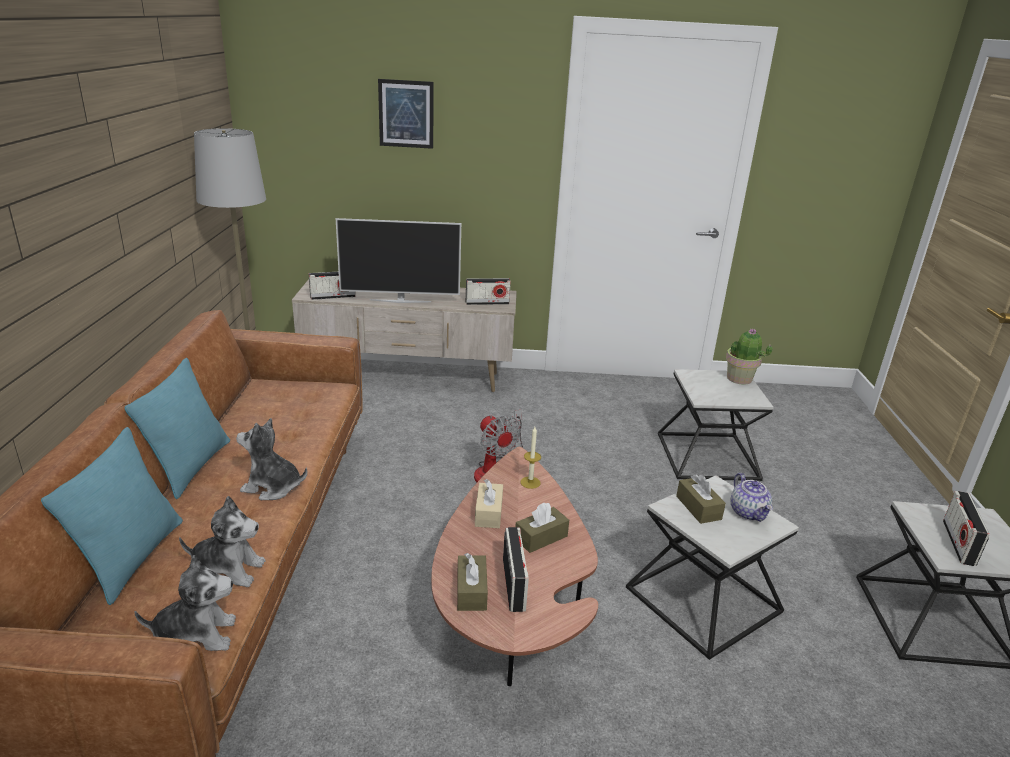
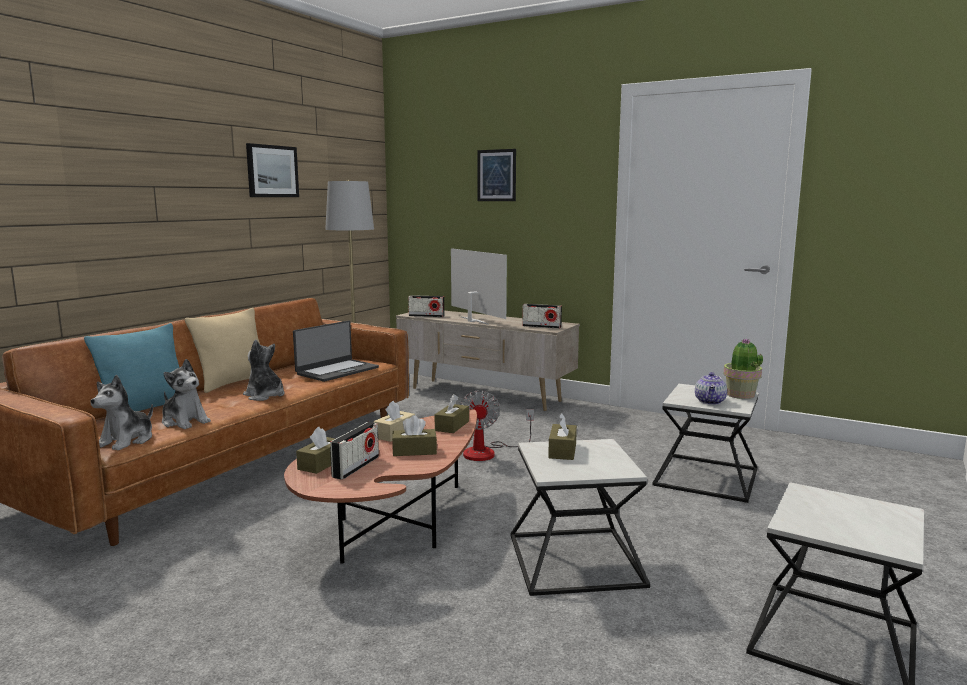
camera: 30 degrees right, 15 degrees down
(131, 133) = (272, 171): none -> picture
(191, 467) = (234, 382): turquoise pillow -> beige pillow
(196, 636) = (127, 441): plush toy -> plush toy turned 90 degrees clockwise
(304, 413) = (337, 371): none -> laptop
(400, 300) = (473, 321): television -> television turned 150 degrees counterclockwise
(530, 482) = (452, 426): candle -> brown tissue box
(748, 513) = (607, 461): teapot -> teapot (710, 401)
(958, 543) = (826, 518): radio -> none

